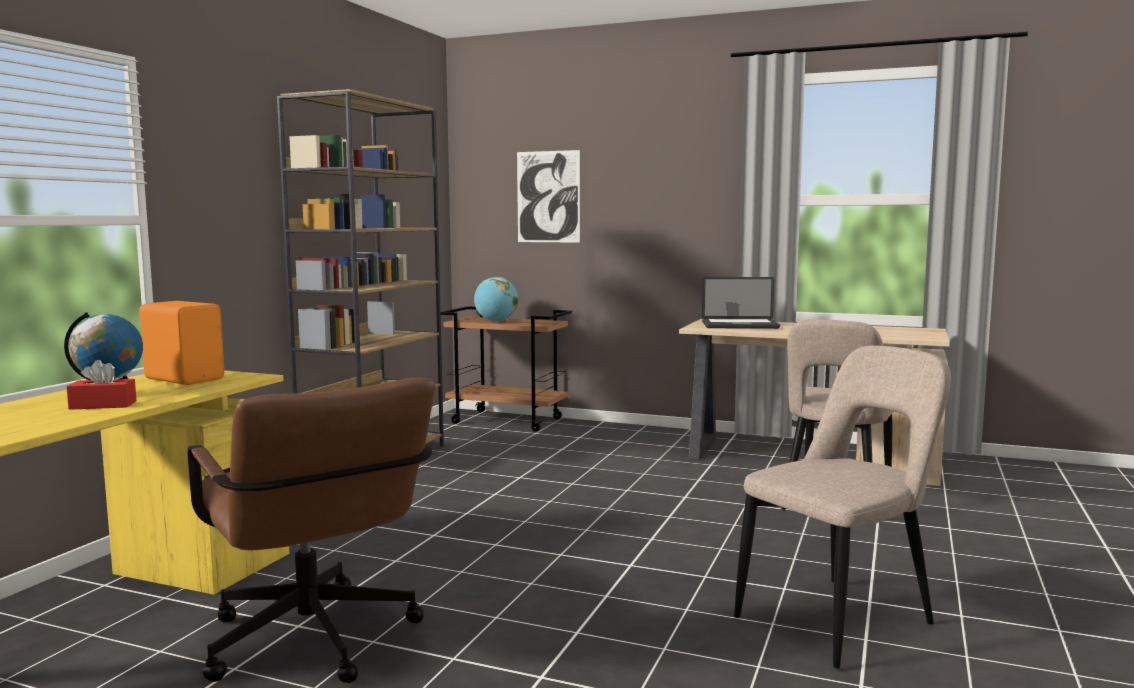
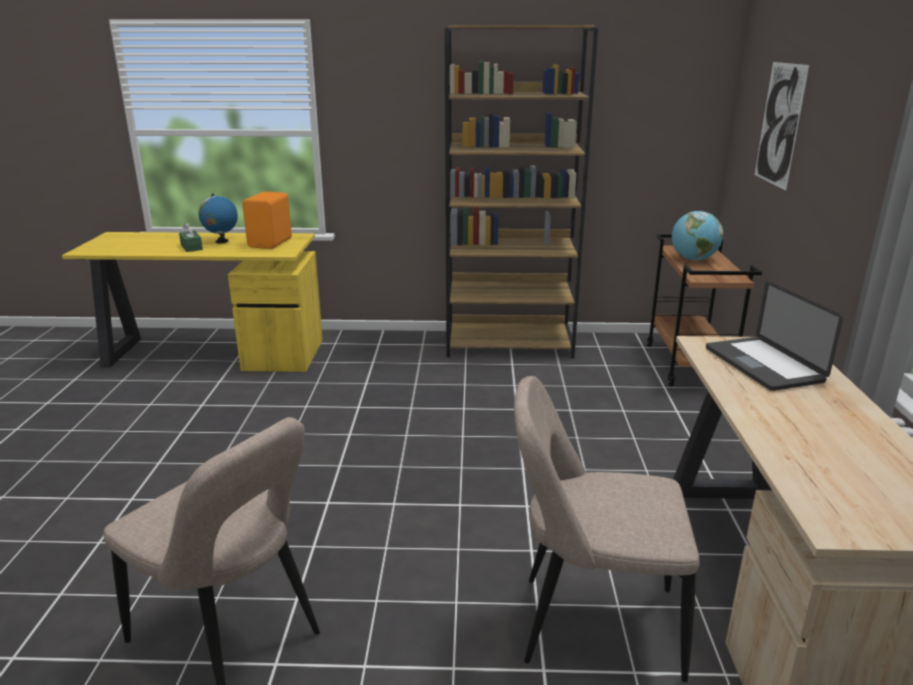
camera: 70 degrees right, 15 degrees up
(103, 405) = (191, 247): red tissue box -> green tissue box
(316, 646) = (175, 417): brown office chair -> none

